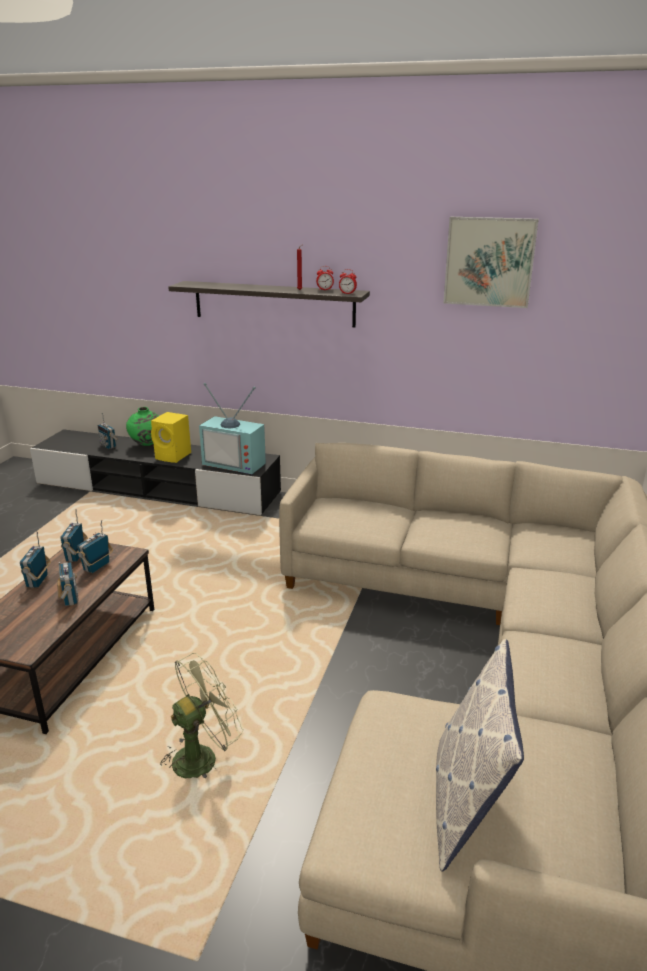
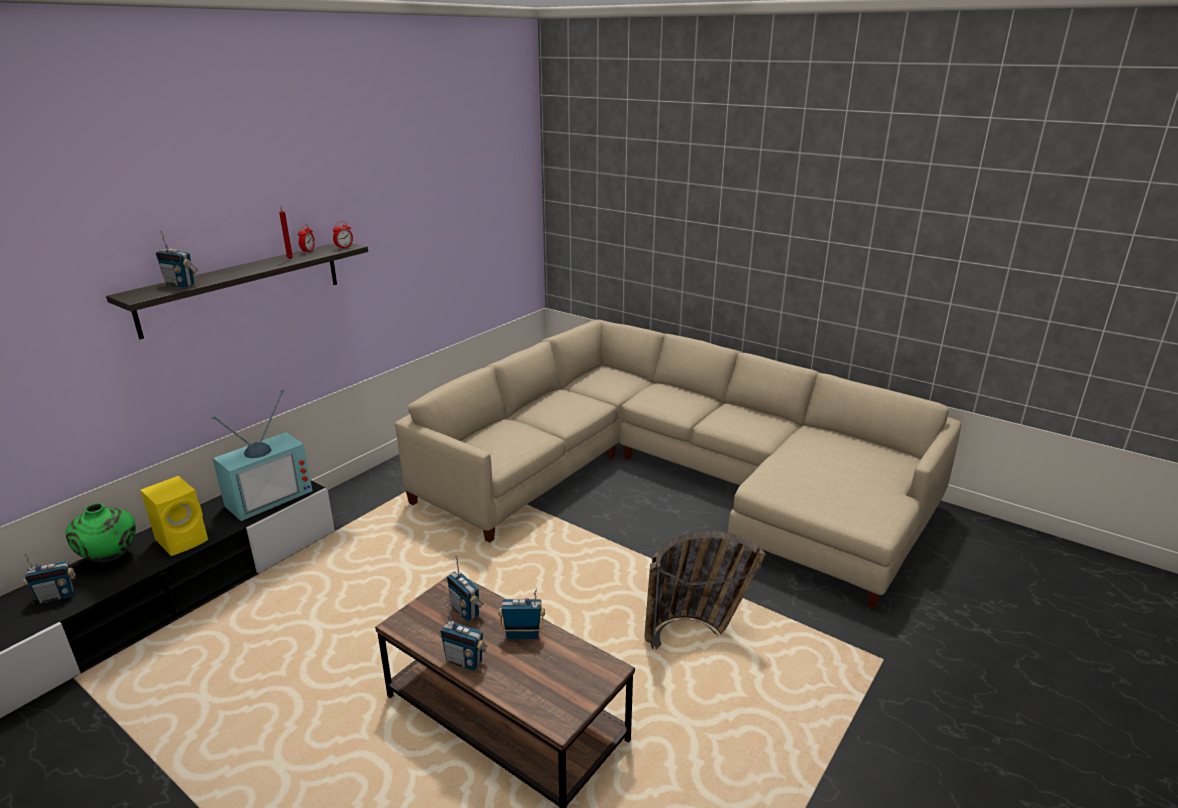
camera: 70 degrees left, 0 degrees up
(76, 556) = (426, 627): radio -> radio (180, 285)
(202, 756) = (697, 632): green fan -> basket
(467, 803) = (854, 476): pillow -> none
(489, 262) = (433, 187): picture -> none

